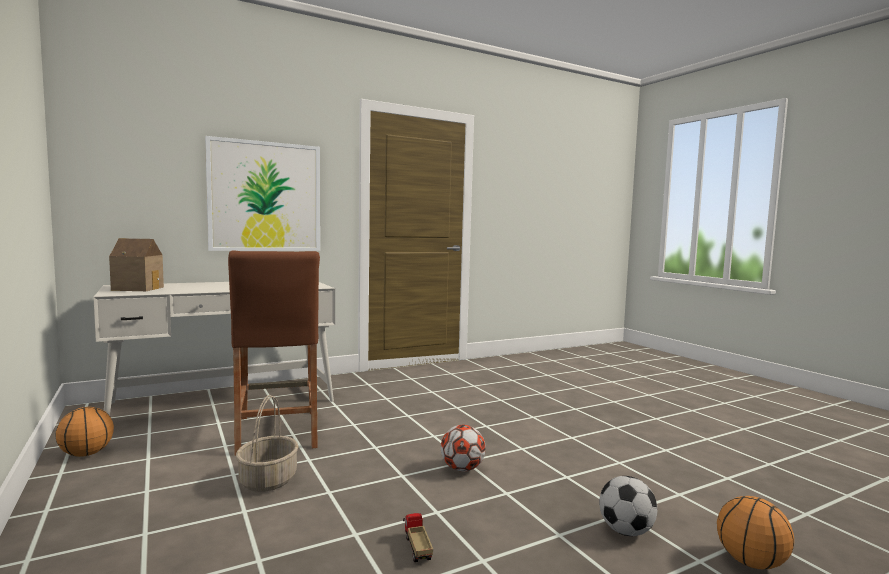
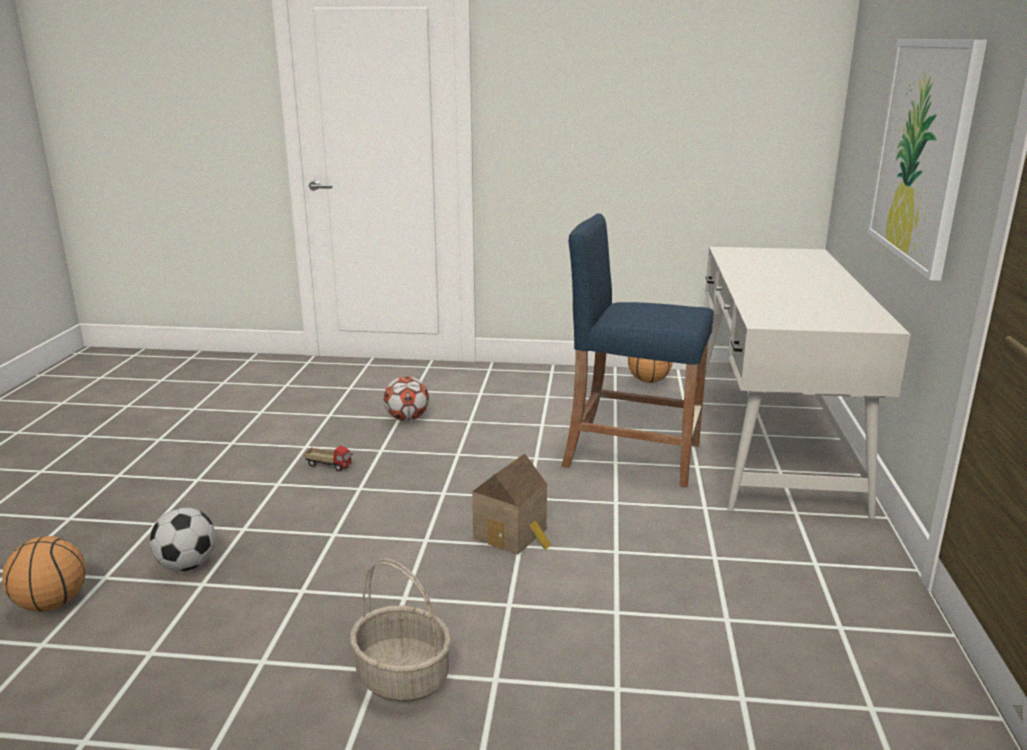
camera: 125 degrees right, 15 degrees up
(139, 288) = (774, 257): toy house -> toy house (513, 535)
(268, 480) = (513, 435): basket -> basket (404, 677)
(277, 432) = (632, 455): brown stool -> blue stool
(462, 469) = (411, 530): football -> football (407, 419)

